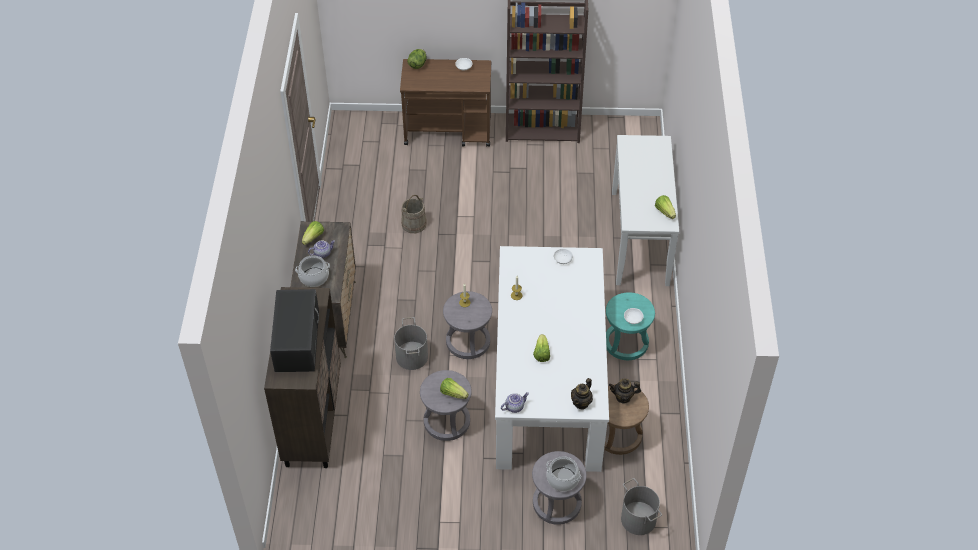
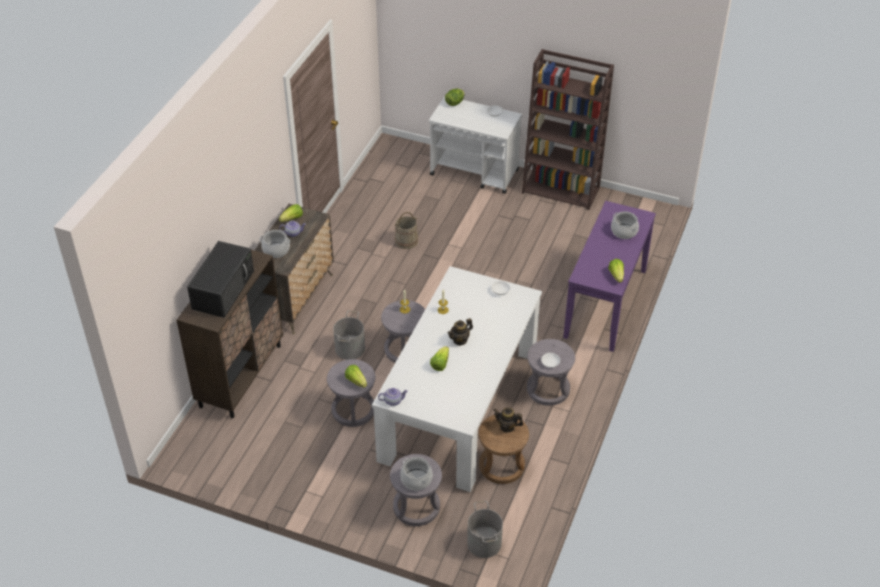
camera: 20 degrees right, 5 degrees down
(448, 131) = (475, 173): brown cart -> white cart
(581, 402) = (454, 414): teapot -> teapot (460, 340)
(626, 343) = (548, 389): turquoise stool -> grey stool
(640, 237) = (606, 303): white console table -> purple console table
(650, 163) = (624, 231): none -> cooking pot

